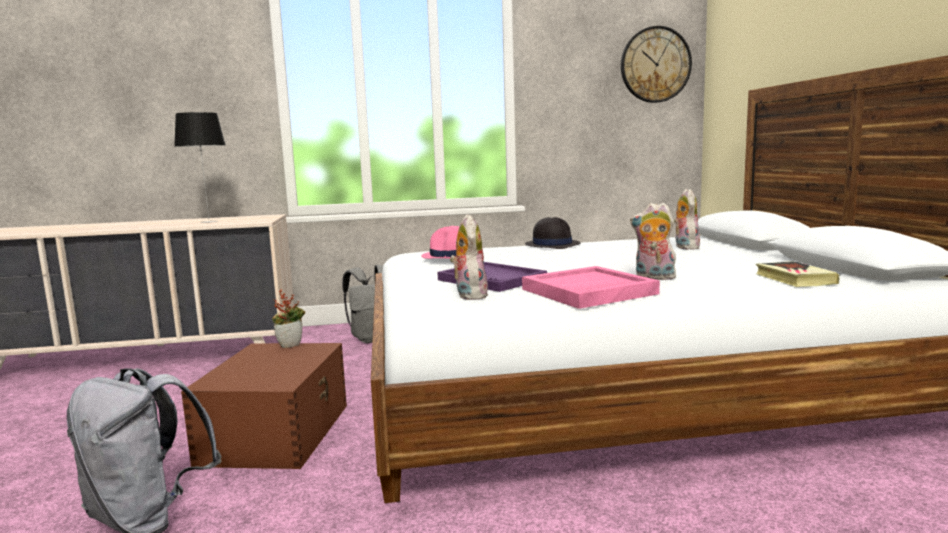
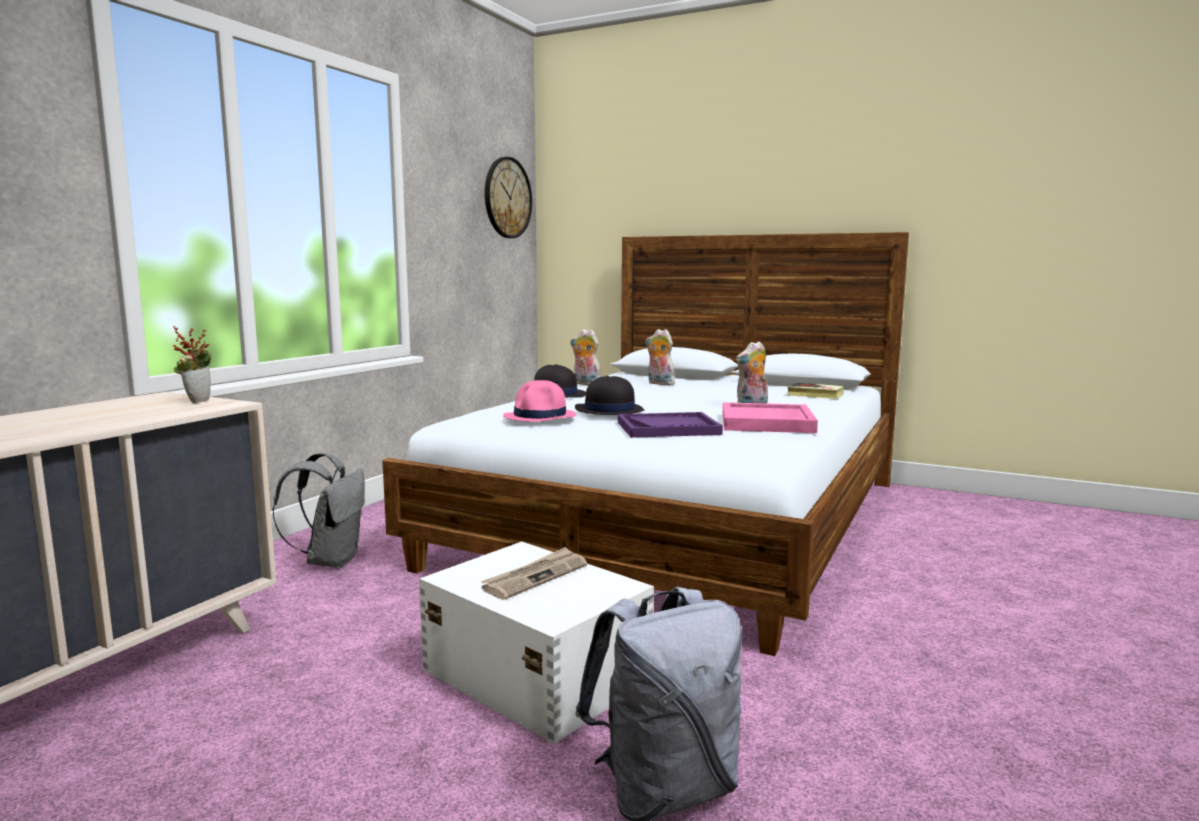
camera: 55 degrees left, 0 degrees up
(209, 221) = (109, 415): table lamp -> none
(278, 362) = (535, 576): none -> newspaper
(278, 432) = (535, 673): brown storage box -> white storage box
(291, 345) = (478, 561): potted plant -> potted plant (197, 400)
(469, 295) = (717, 442): plush toy -> plush toy (585, 384)
(513, 259) = (609, 410): none -> black hat

